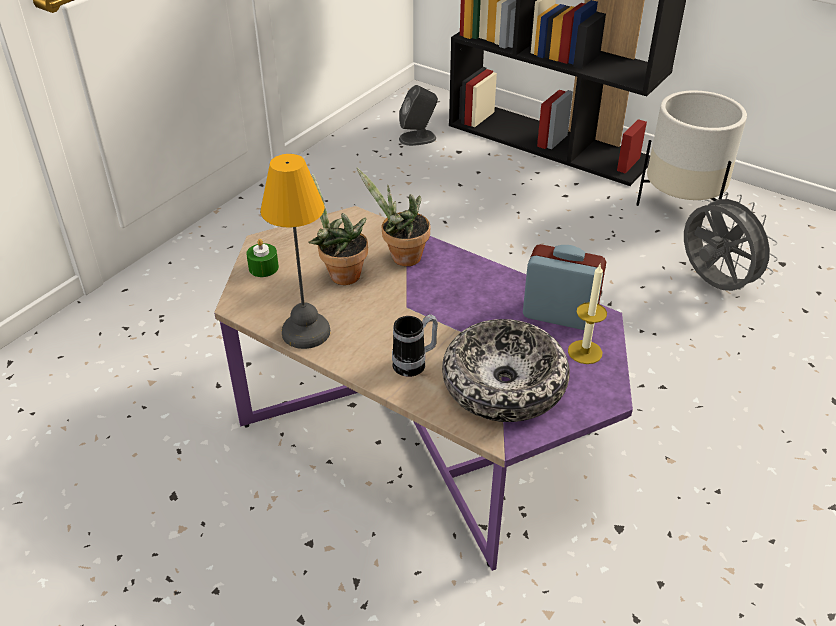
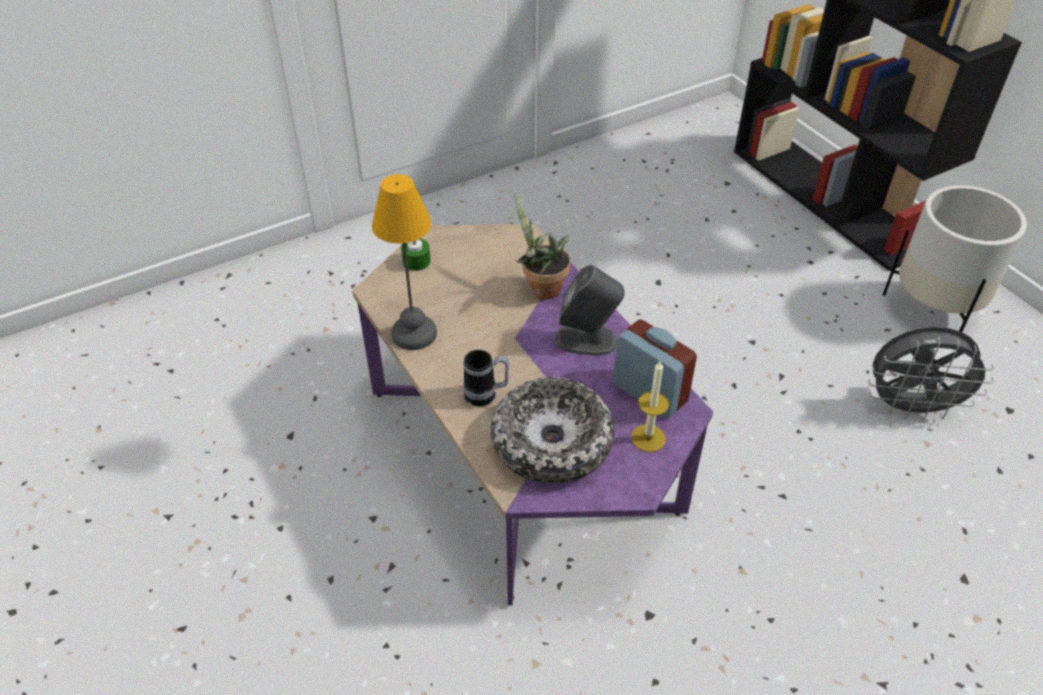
camera: 25 degrees right, 5 degrees up
(340, 274) = (477, 288): potted plant -> none
(418, 138) = (694, 158): grey speaker -> grey speaker (587, 339)
(713, 284) = (911, 408): grey fan -> grey fan turned 105 degrees clockwise

